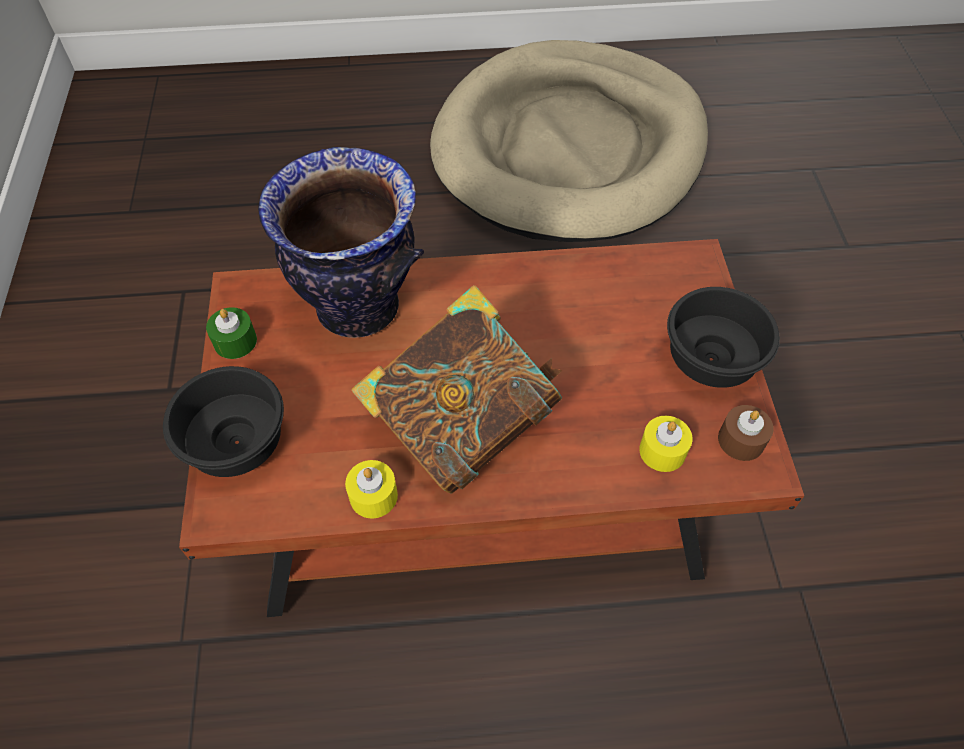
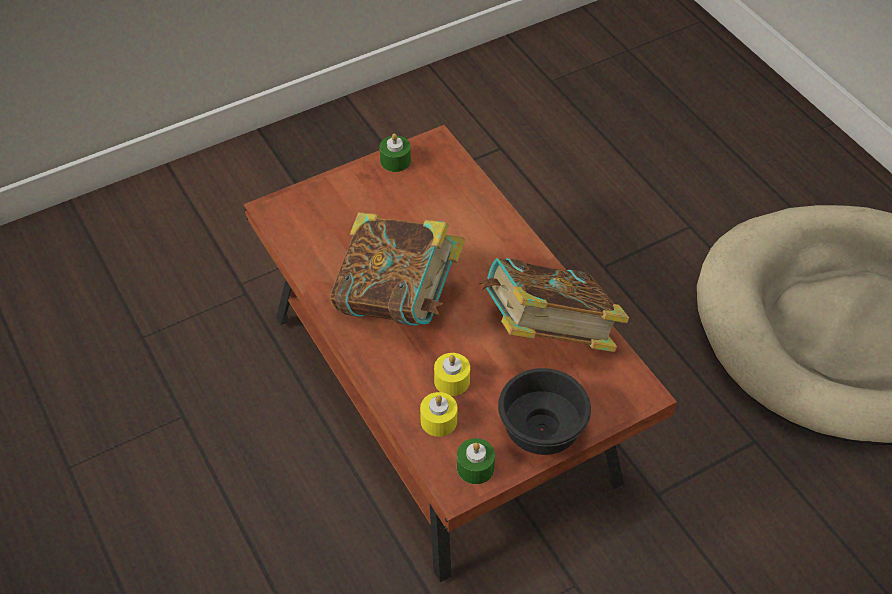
camera: 65 degrees right, 5 degrees down
(240, 440) = (325, 197): black bowl -> none
(357, 309) = (459, 208): vase -> none
(373, 496) = (320, 276): yellow candle -> yellow candle (452, 381)
(586, 303) = (547, 334): none -> book
(741, 440) = (475, 467): brown candle -> green candle

